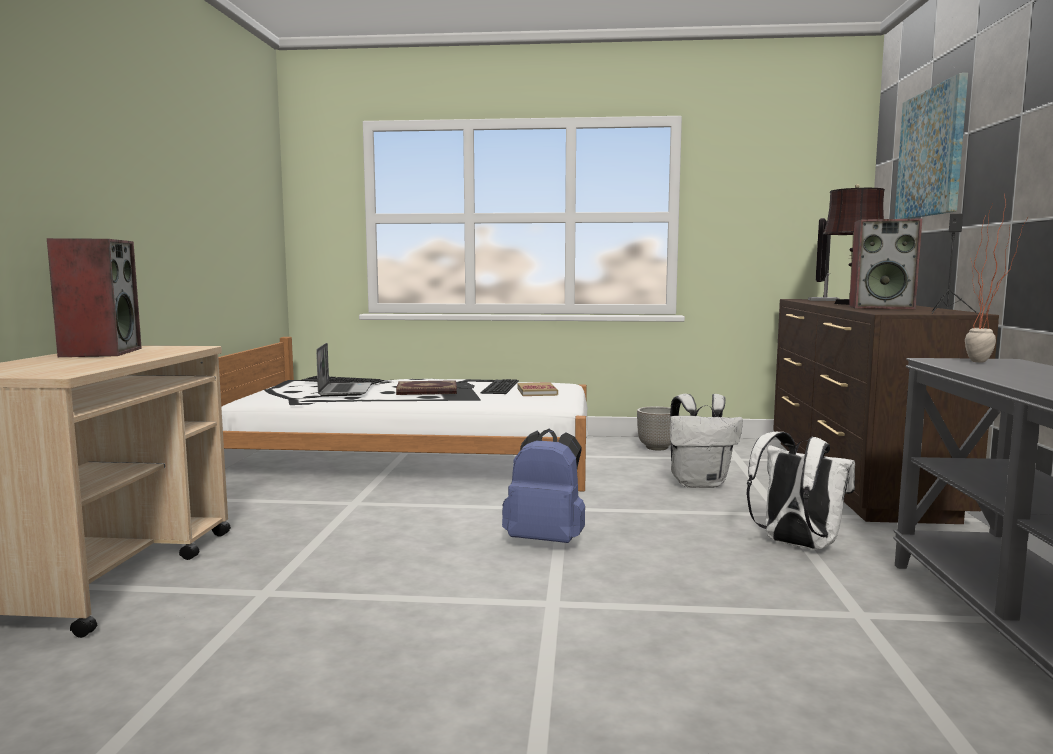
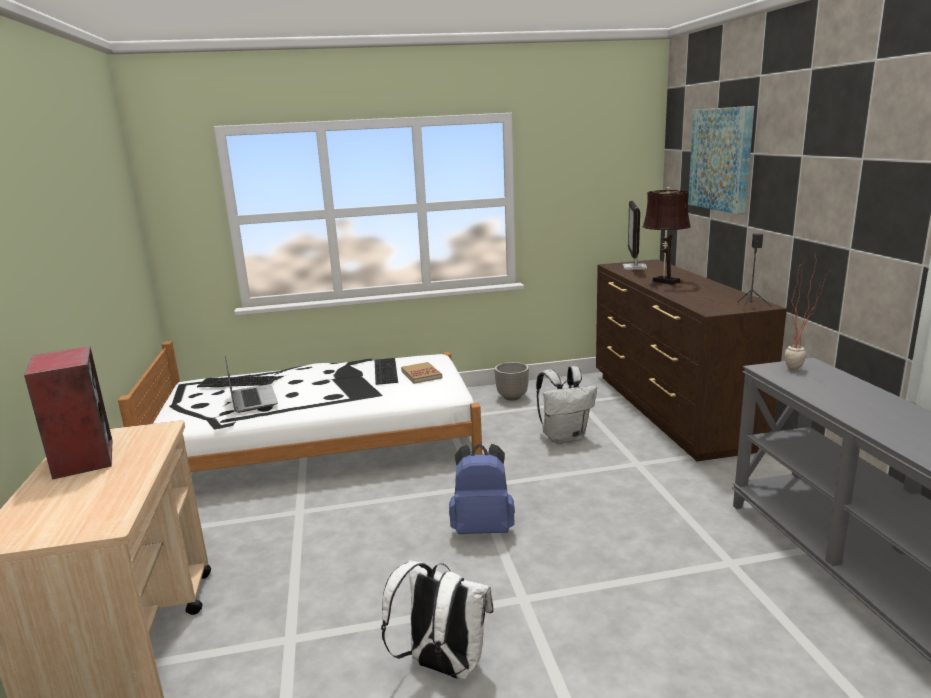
camera: 15 degrees left, 10 degrees up
(427, 391) = (327, 389): book -> none
(795, 545) = (661, 497): white backpack -> white backpack (442, 666)
(882, 307) = (695, 292): speaker -> none

